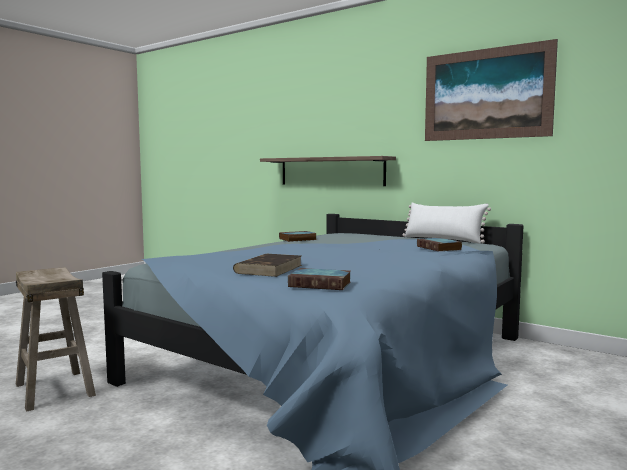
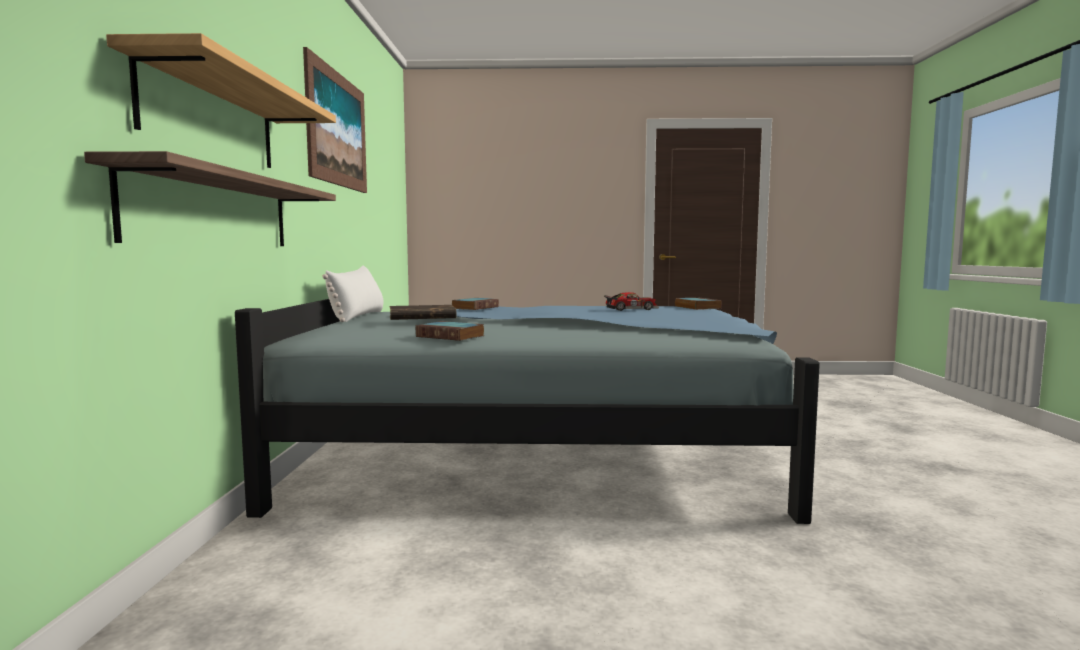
camera: 125 degrees left, 0 degrees up
(55, 389) = (889, 542): beige stool -> none
(269, 269) = (688, 314): brown book -> brown book (421, 317)
(332, 132) = (212, 118): none -> shelf
(346, 266) = (630, 309): none -> toy car

